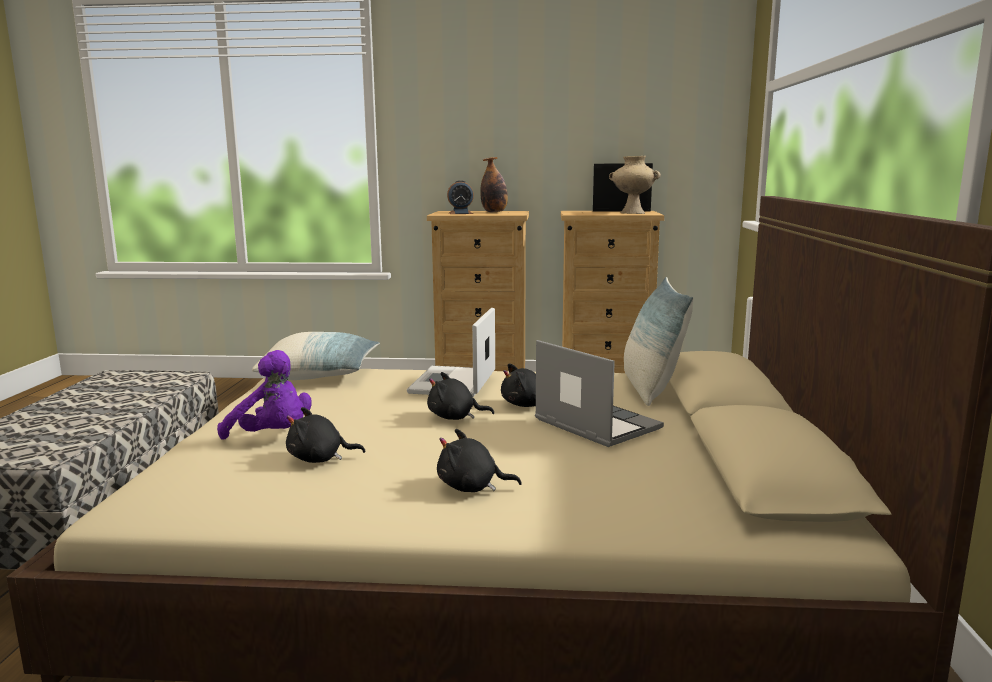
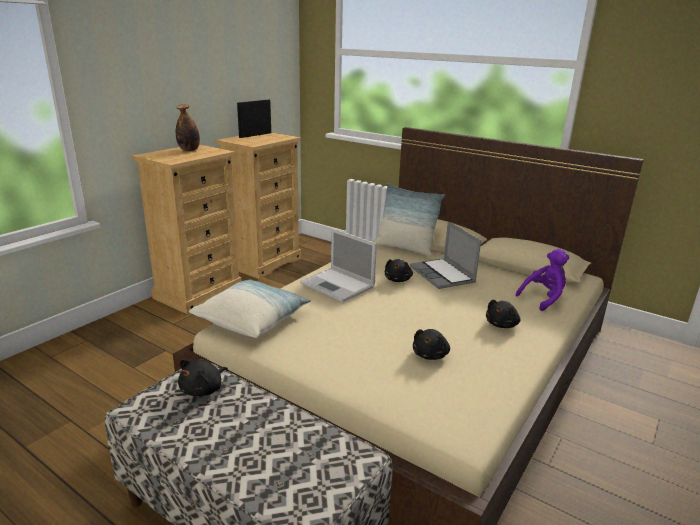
camera: 60 degrees left, 10 degrees up
(273, 436) = (375, 362): purple plush toy -> purple plush toy (543, 298)
(455, 417) = (400, 302): black plush toy -> black plush toy (203, 389)
(460, 213) = (178, 157): alarm clock -> none
(594, 424) = (443, 275): laptop -> laptop turned 105 degrees counterclockwise
(632, 213) = (276, 137): beige vase -> none

